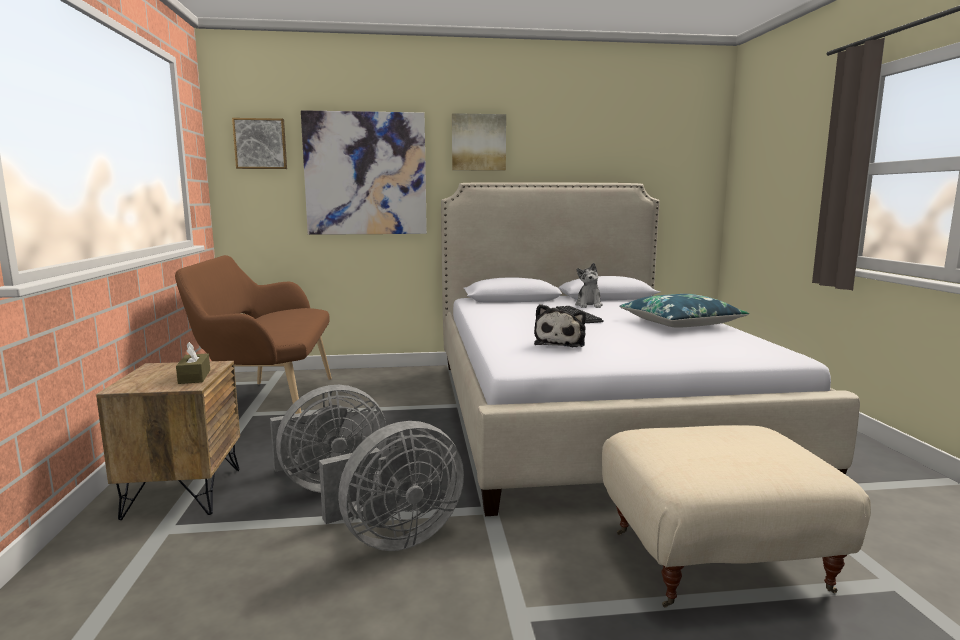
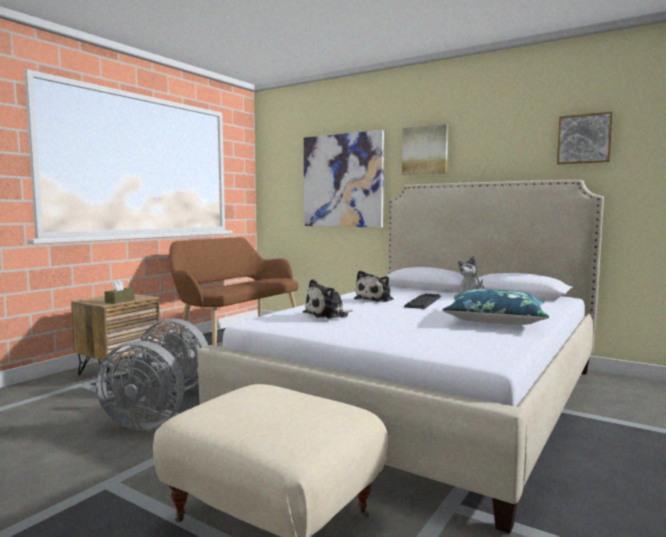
camera: 40 degrees right, 5 degrees down
(260, 144) = (282, 163): picture -> picture (584, 139)
(527, 319) = (375, 299): none -> plush toy

